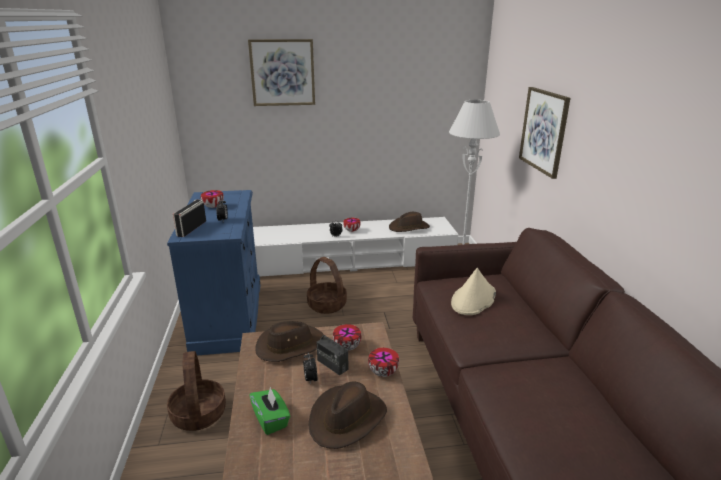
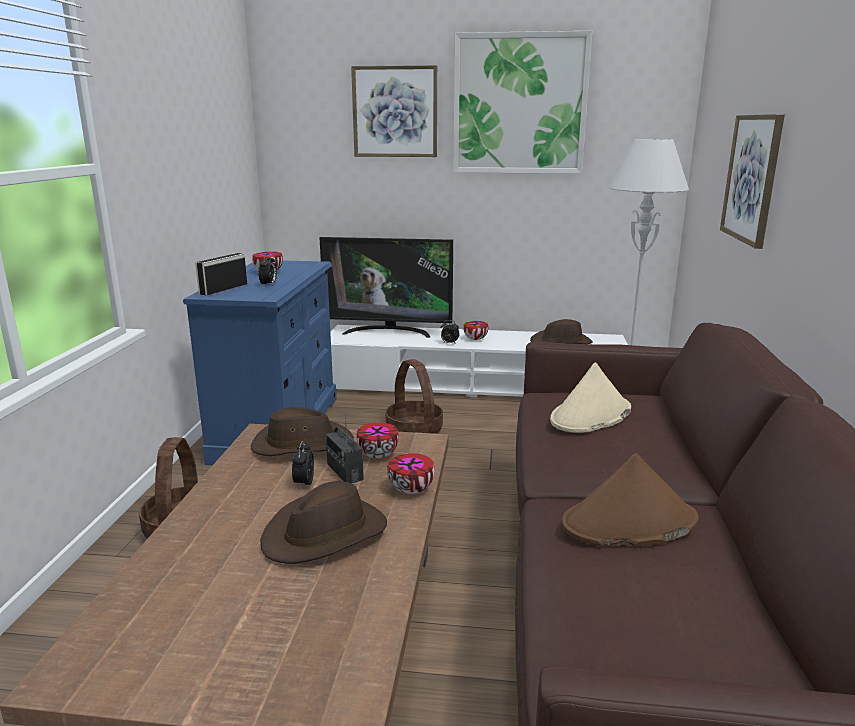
camera: 15 degrees right, 5 degrees down
(271, 420) = (222, 519): green tissue box -> none
(288, 230) = (389, 331): none -> television
(372, 66) = (519, 104): none -> picture
(535, 382) = (629, 523): none -> brown hat

